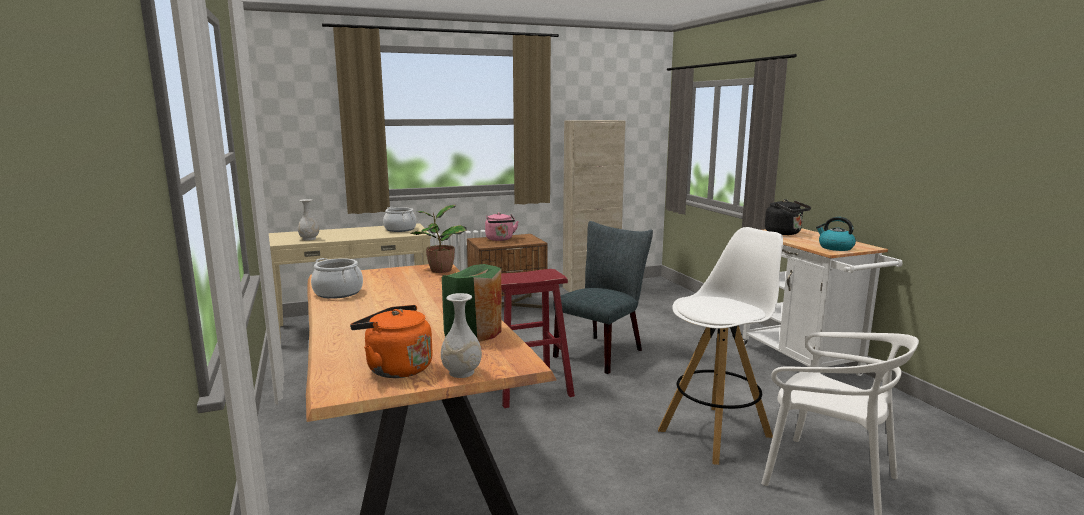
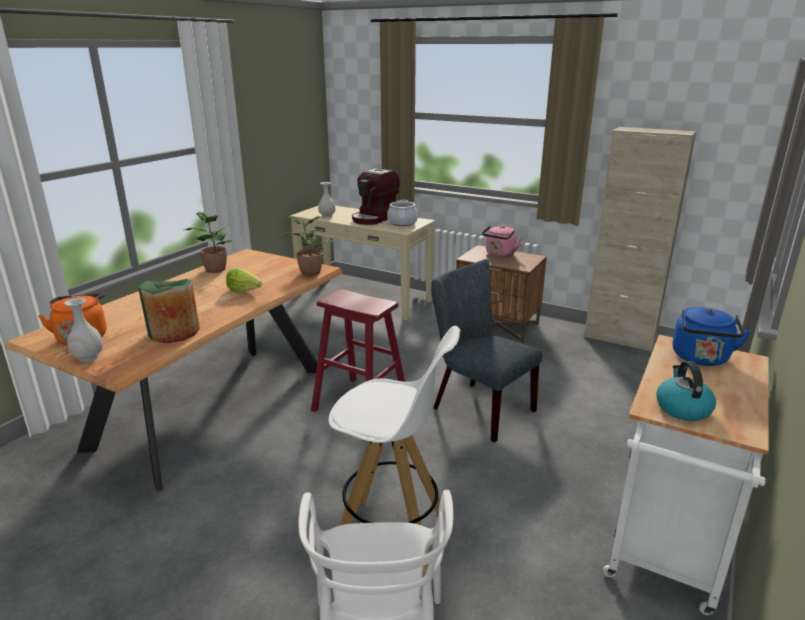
camera: 50 degrees right, 10 degrees up
(338, 293) = (215, 269): cooking pot -> potted plant
(363, 231) = (375, 218): none -> coffee machine
(427, 294) = (244, 290): none -> lettuce
(602, 352) = (477, 407): grey chair -> grey chair turned 135 degrees counterclockwise
(785, 233) = (701, 359): black kettle -> blue kettle

